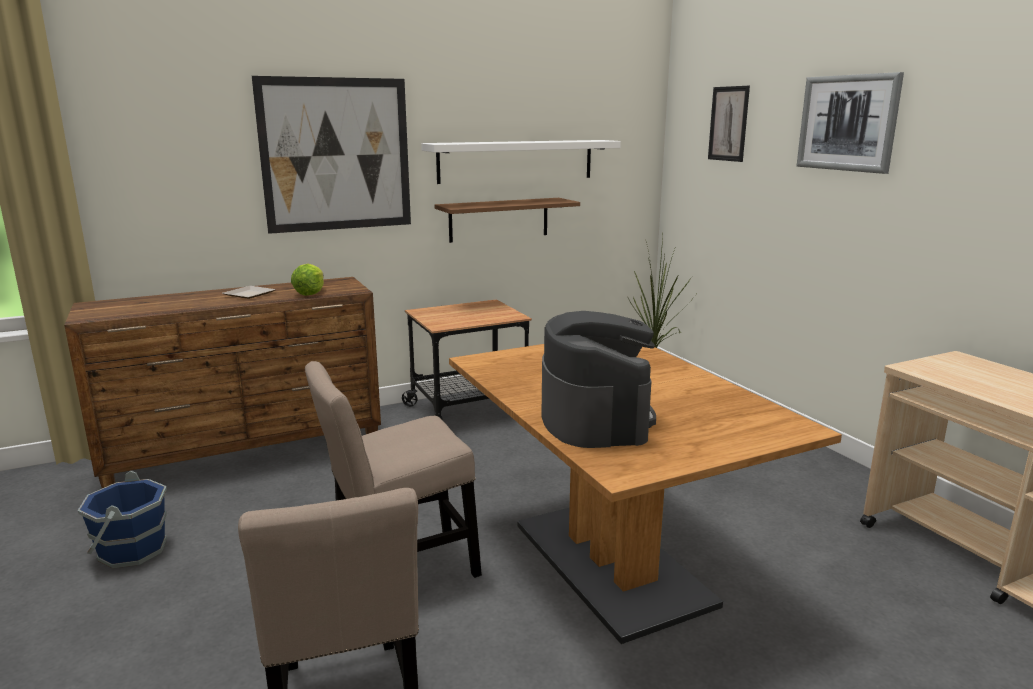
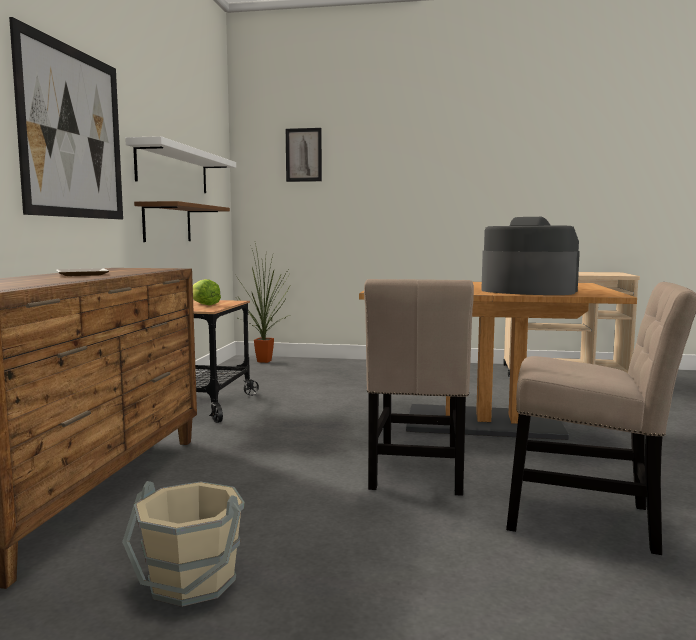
camera: 55 degrees left, 10 degrees down
(131, 550) = (191, 582): blue bucket -> beige bucket
(310, 293) = (139, 271): lettuce -> lettuce (204, 304)
(847, 123) = (408, 151): picture -> none

